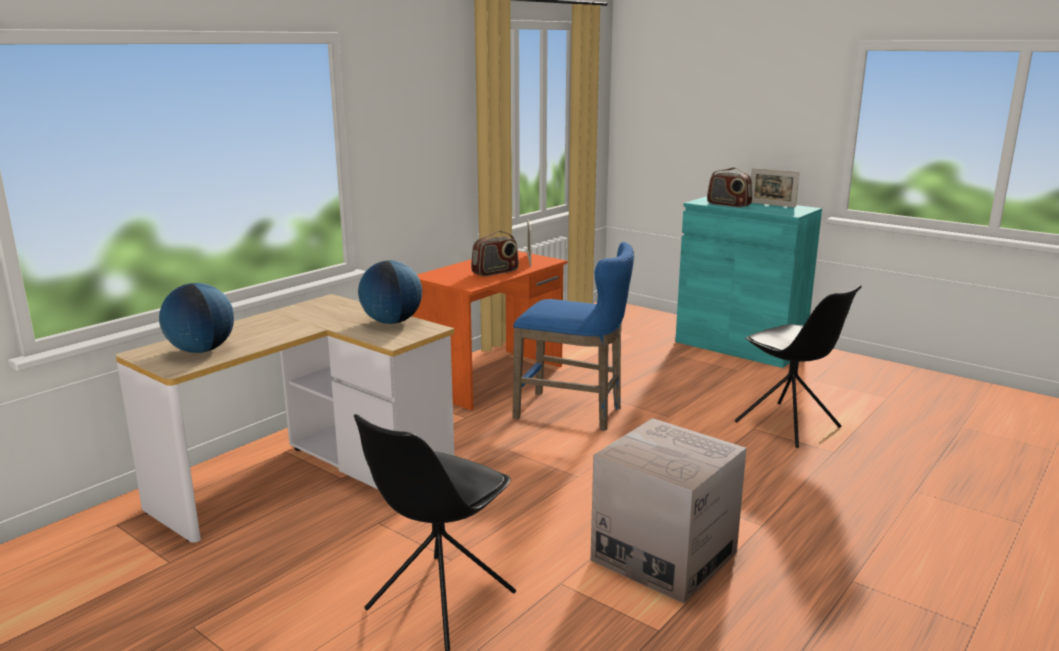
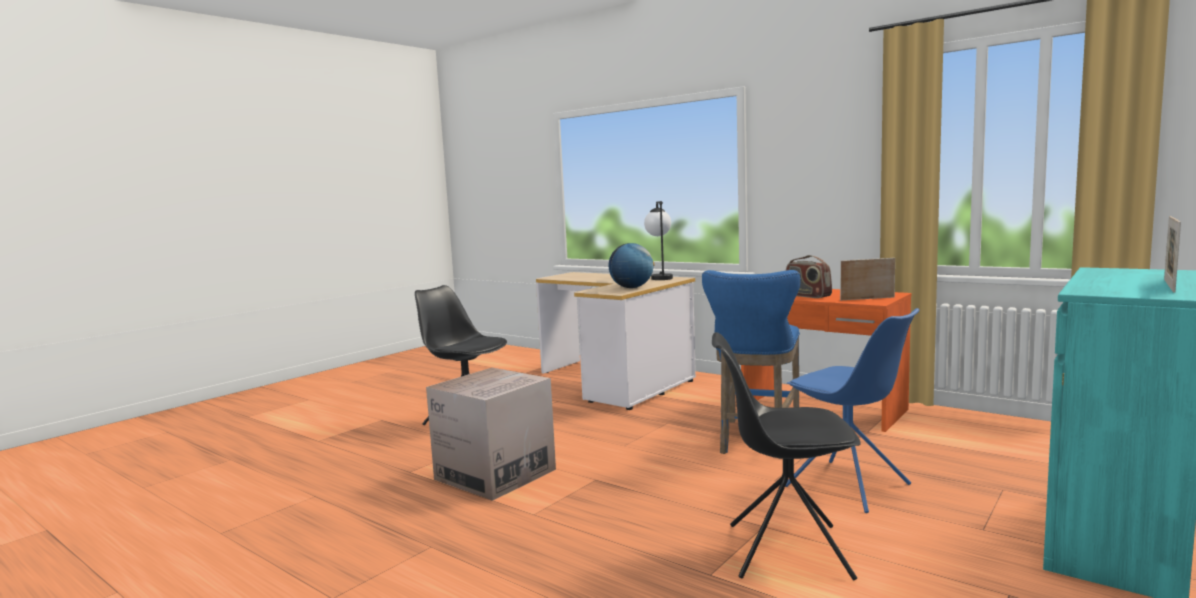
camera: 90 degrees right, 10 degrees down
(201, 350) = (576, 276): globe -> none
(307, 307) = (660, 277): none -> table lamp
(677, 393) = (849, 486): none -> blue chair
(728, 205) = (1107, 275): radio -> none
(789, 425) = (785, 551): black chair -> black chair turned 45 degrees clockwise

